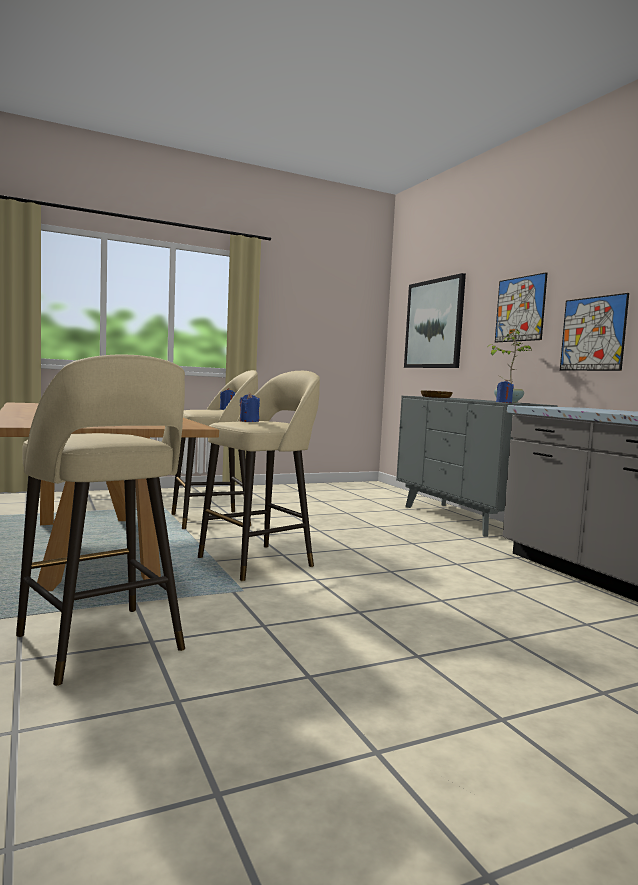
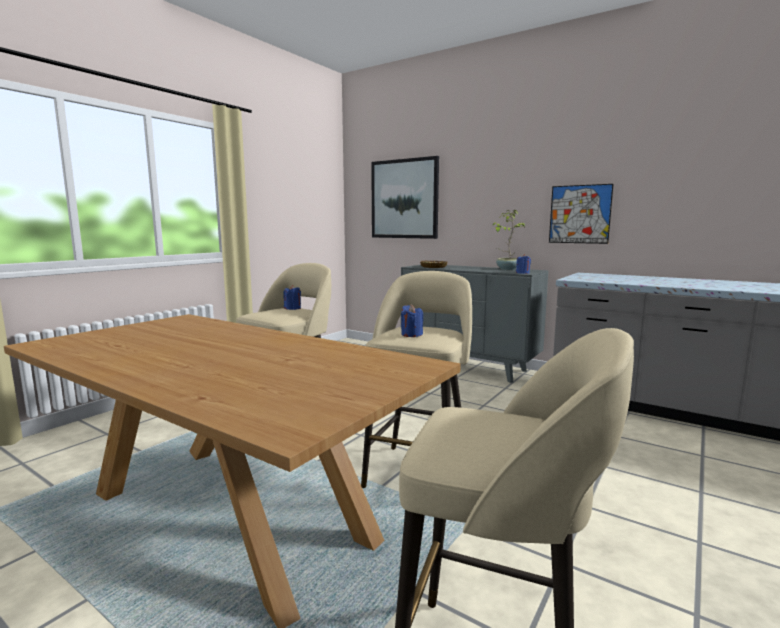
camera: 30 degrees left, 5 degrees up
(520, 309) = (503, 191): picture -> none

